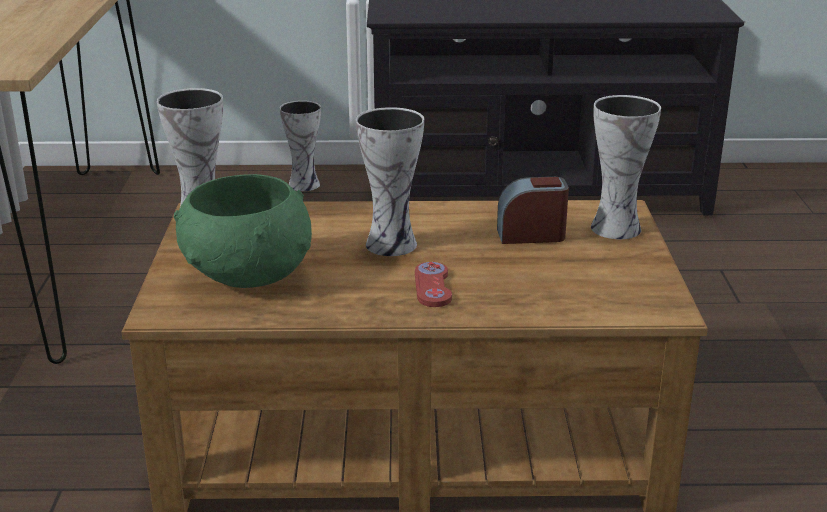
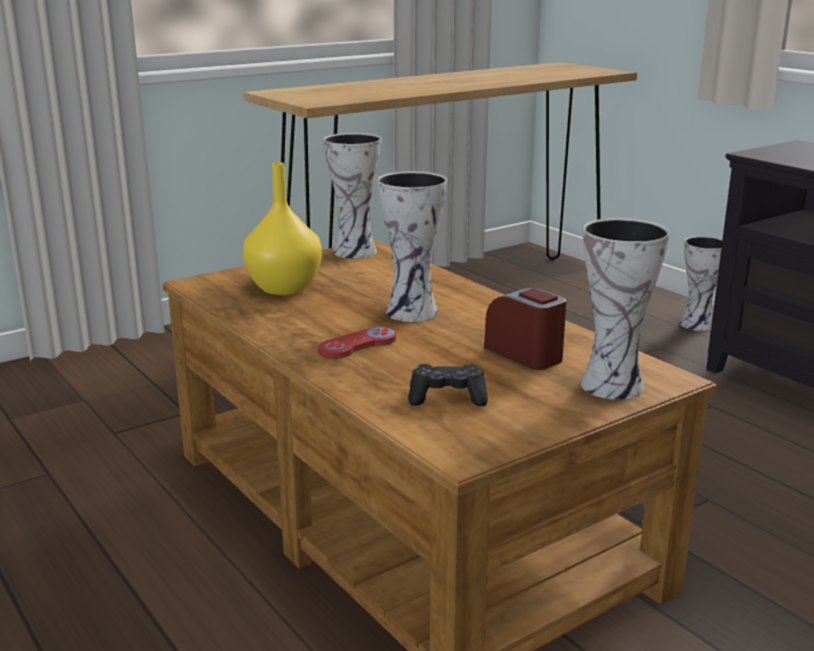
camera: 55 degrees right, 5 degrees down
(247, 276) = (285, 287): green bowl -> yellow vase
(574, 285) = (447, 397): none -> black game controller

